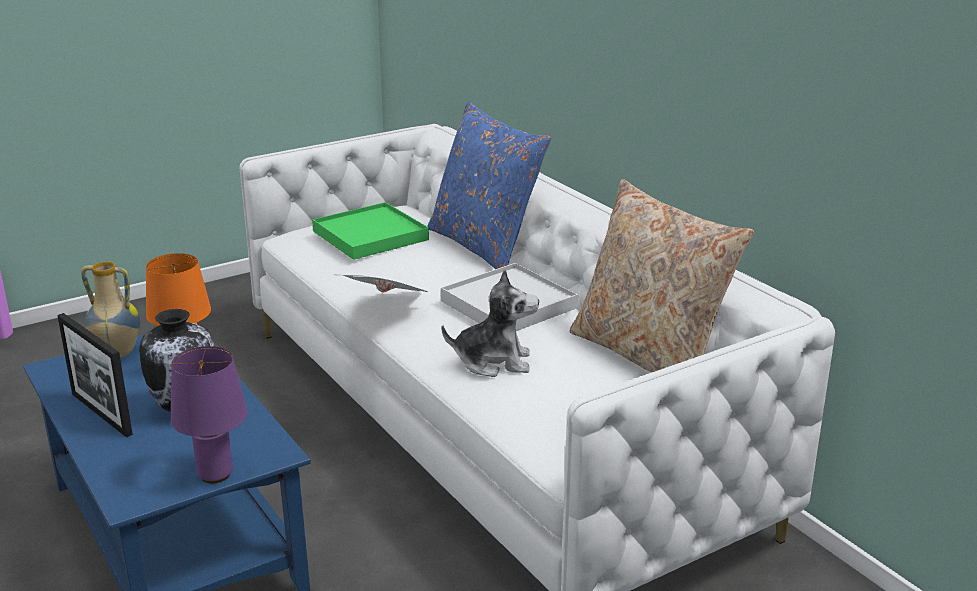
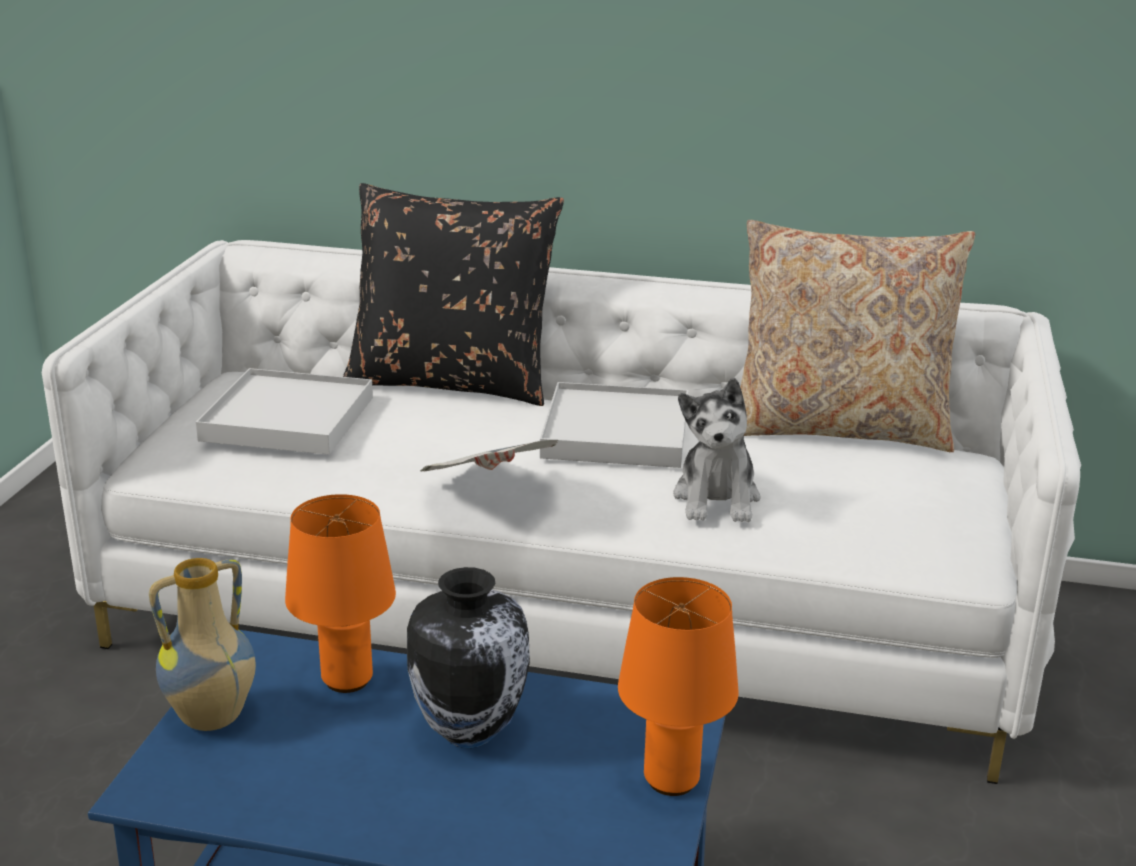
camera: 45 degrees left, 0 degrees up
(101, 414) = (368, 802): picture frame -> none
(215, 474) = (670, 779): purple table lamp -> orange table lamp
(370, 235) = (288, 418): green tray -> white tray
(485, 246) = (452, 382): blue pillow -> black pillow
(494, 362) = (717, 498): plush toy -> plush toy turned 135 degrees clockwise

